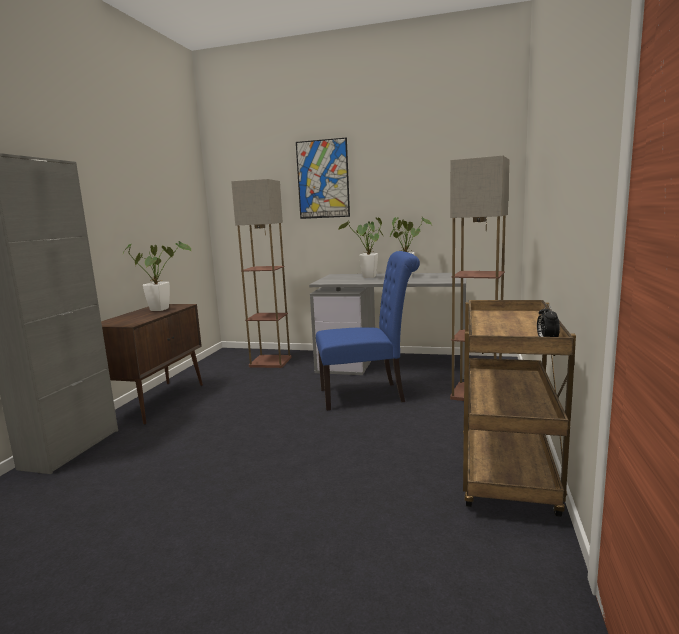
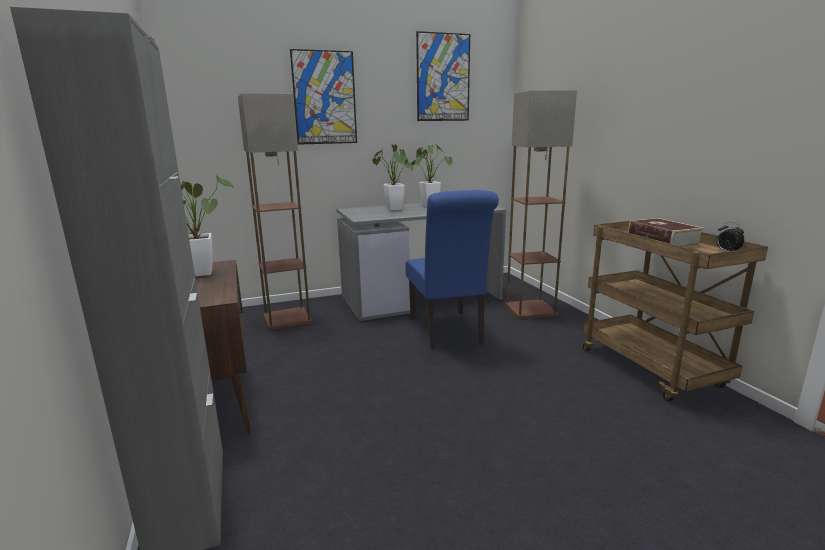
camera: 35 degrees left, 5 degrees up
(367, 395) = (447, 331): blue chair -> blue chair turned 120 degrees clockwise
(435, 152) = (443, 78): none -> picture
(513, 323) = (662, 241): none -> book

